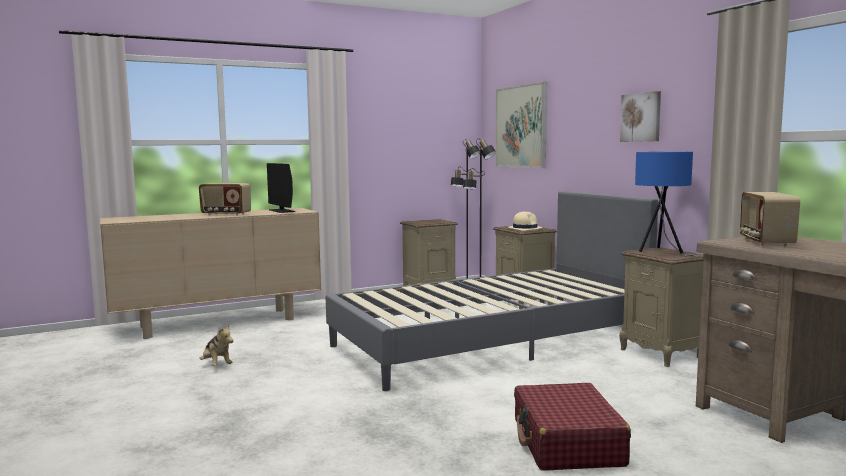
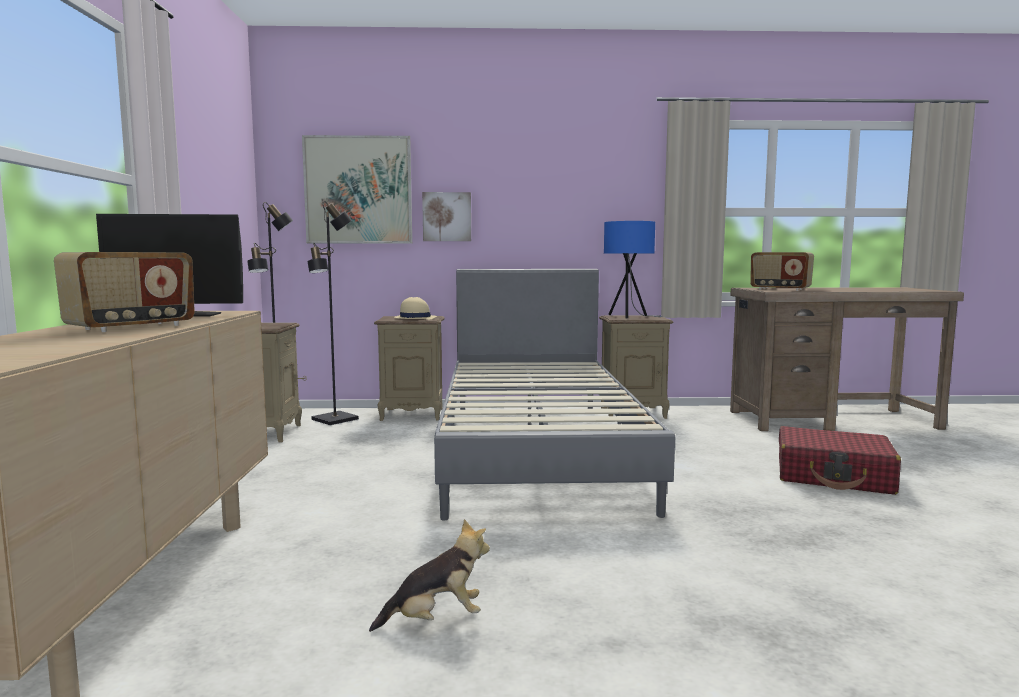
camera: 65 degrees left, 0 degrees up
(641, 117) = (565, 189): picture -> picture (447, 217)

